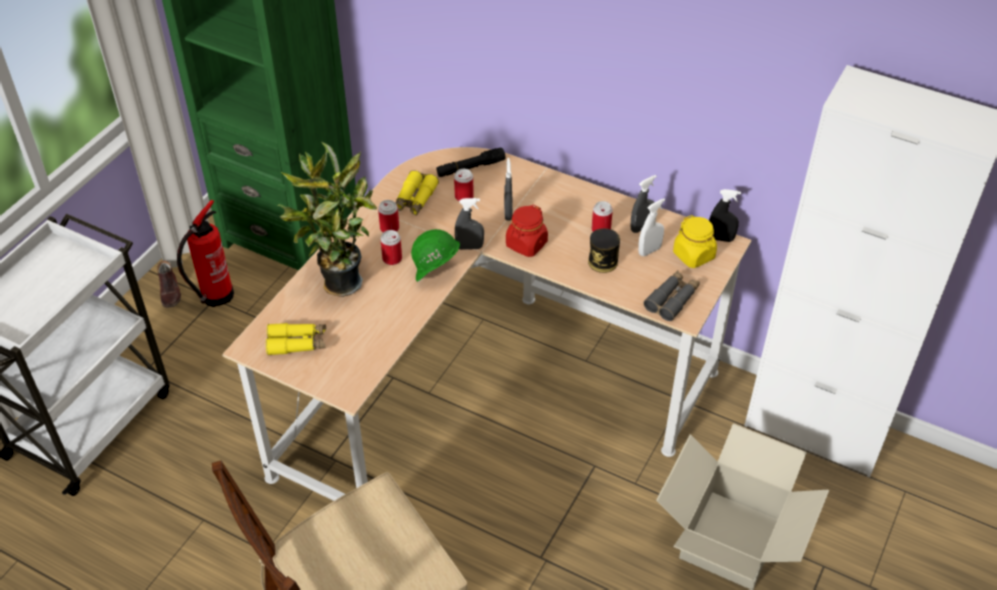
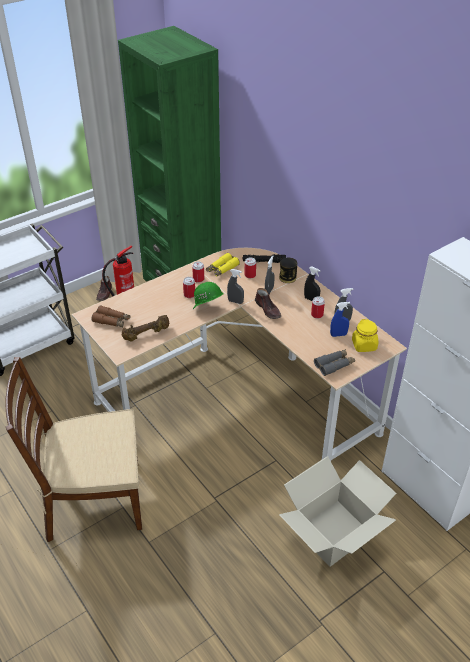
camera: 25 degrees right, 5 degrees down
(297, 343) = (112, 321): yellow binoculars -> brown binoculars
(337, 283) = (152, 298): potted plant -> none
(368, 346) = (146, 334): none -> brown dumbbell
(526, 244) = (268, 309): red jar -> brown shoe
(603, 262) = (306, 332): can -> can (287, 277)
(649, 251) = (338, 335): white spray bottle -> blue spray bottle
(720, 238) = (387, 341): black spray bottle -> black spray bottle (311, 299)

